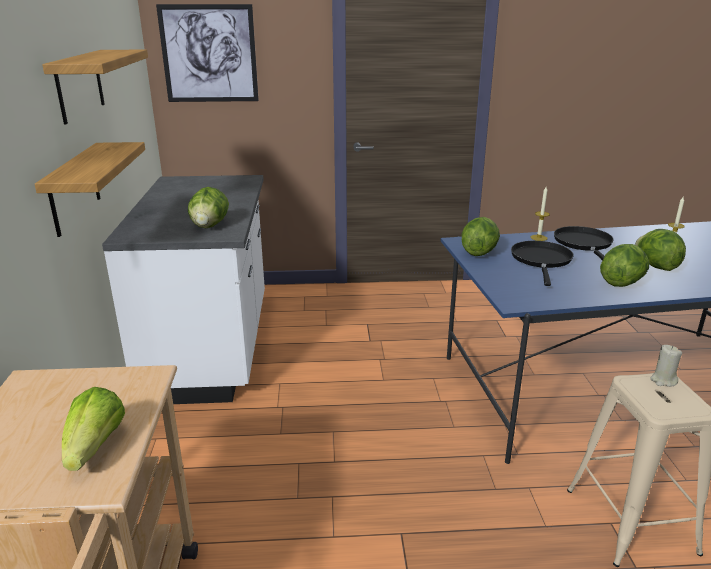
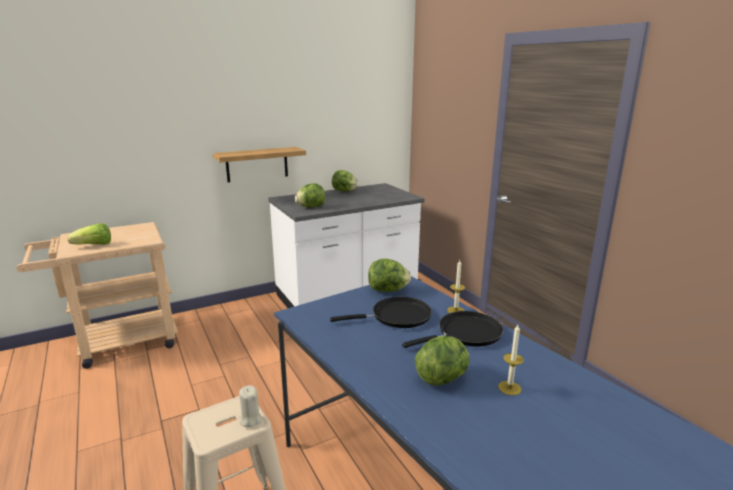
camera: 65 degrees right, 5 degrees down
(79, 85) = (287, 114): shelf -> none
(209, 54) = (435, 109): picture -> none
(621, 283) = (375, 358): lettuce -> lettuce (344, 191)

